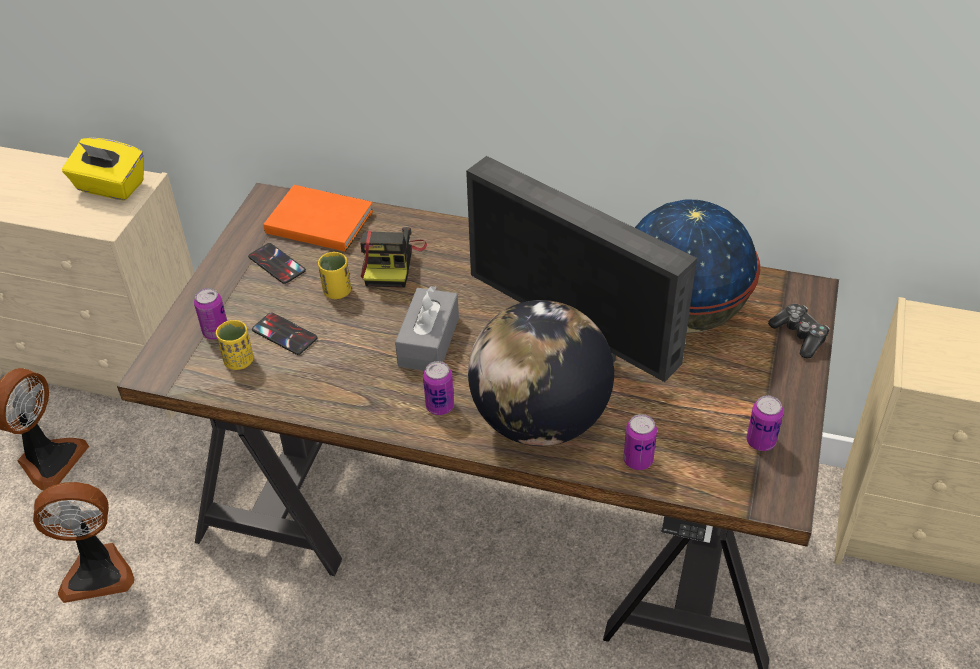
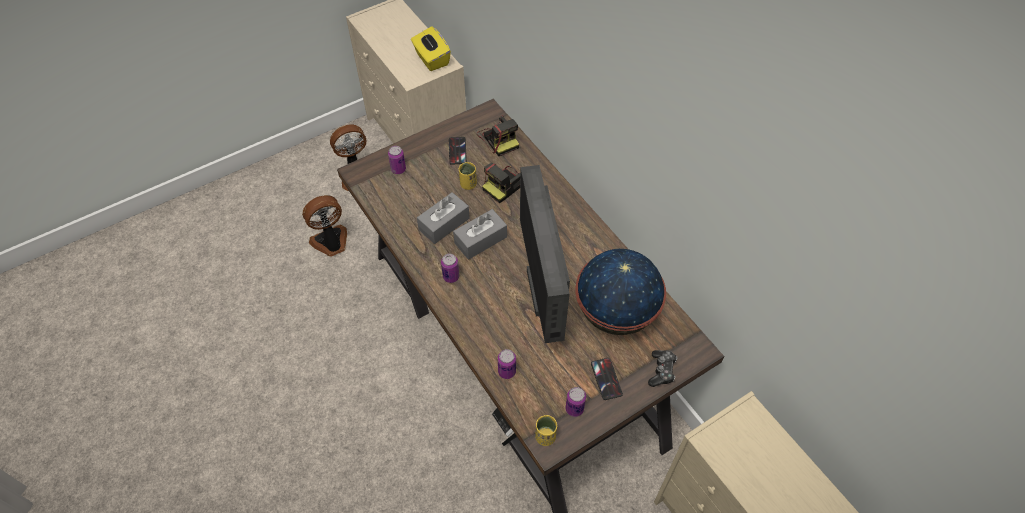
camera: 40 degrees right, 10 degrees up
(97, 571) = (331, 242): fan -> fan turned 120 degrees clockwise
(239, 361) = (393, 191): yellow cup -> yellow cup (545, 437)
(284, 334) = (424, 191): phone -> phone (606, 379)
(318, 220) = (499, 138): orange book -> camera
(358, 354) = (444, 224): none -> grey tissue box
(539, 420) = (486, 317): globe -> none

